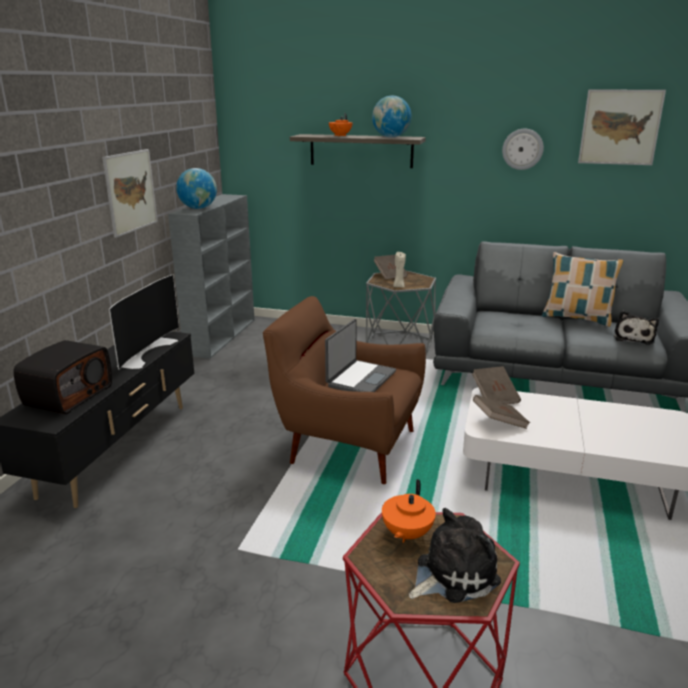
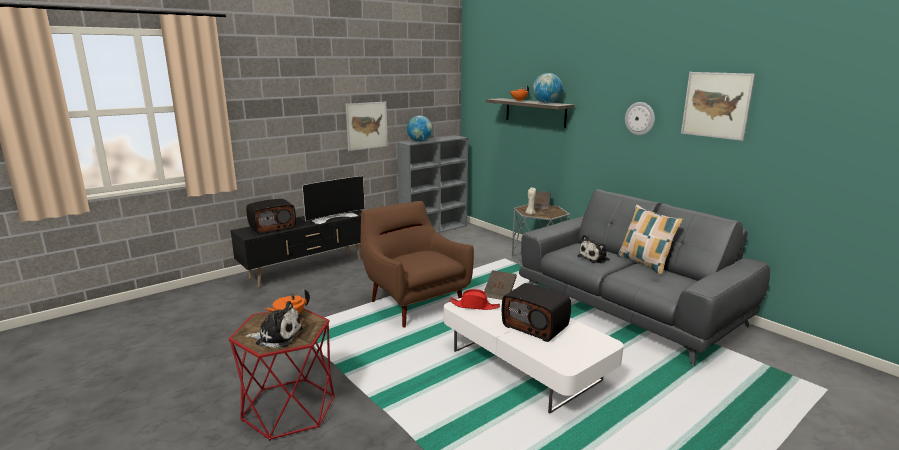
camera: 35 degrees right, 5 degrees down
(360, 378) = (417, 257): laptop -> none
(499, 422) = (474, 306): brown book -> red hat
(594, 423) = (536, 326): none -> radio
(633, 338) = (665, 286): plush toy -> plush toy (595, 258)

